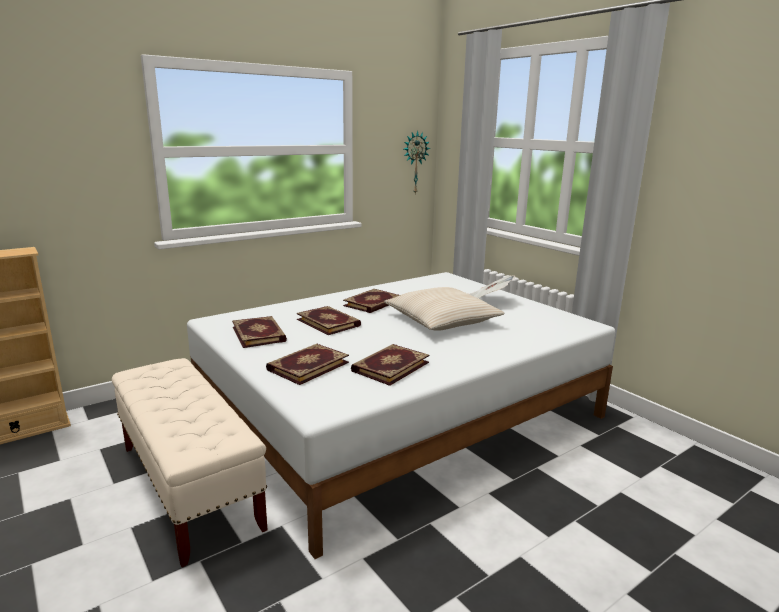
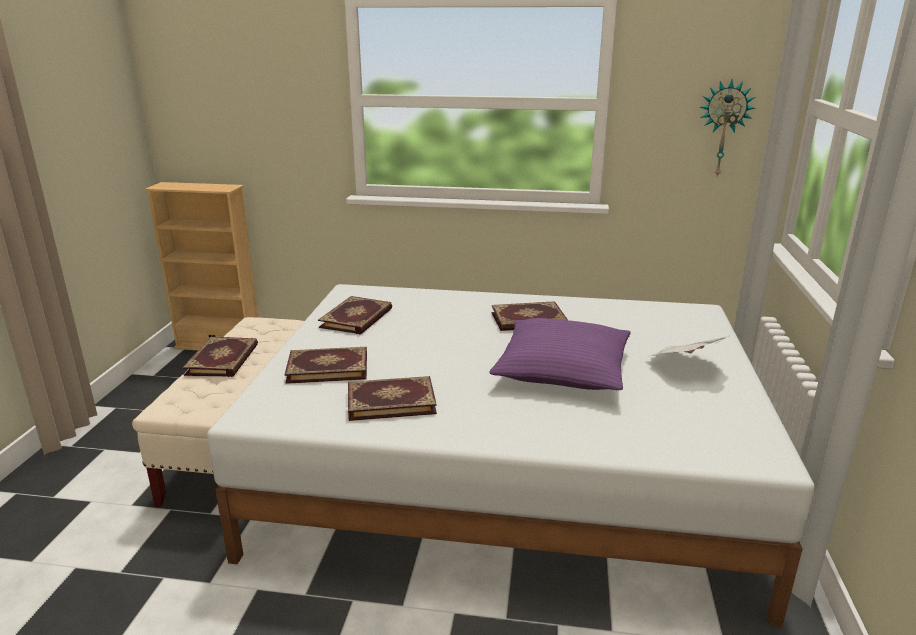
camera: 45 degrees right, 5 degrees up
(329, 322) = (438, 327): book -> book (223, 360)
(442, 320) = (562, 369): beige pillow -> purple pillow

